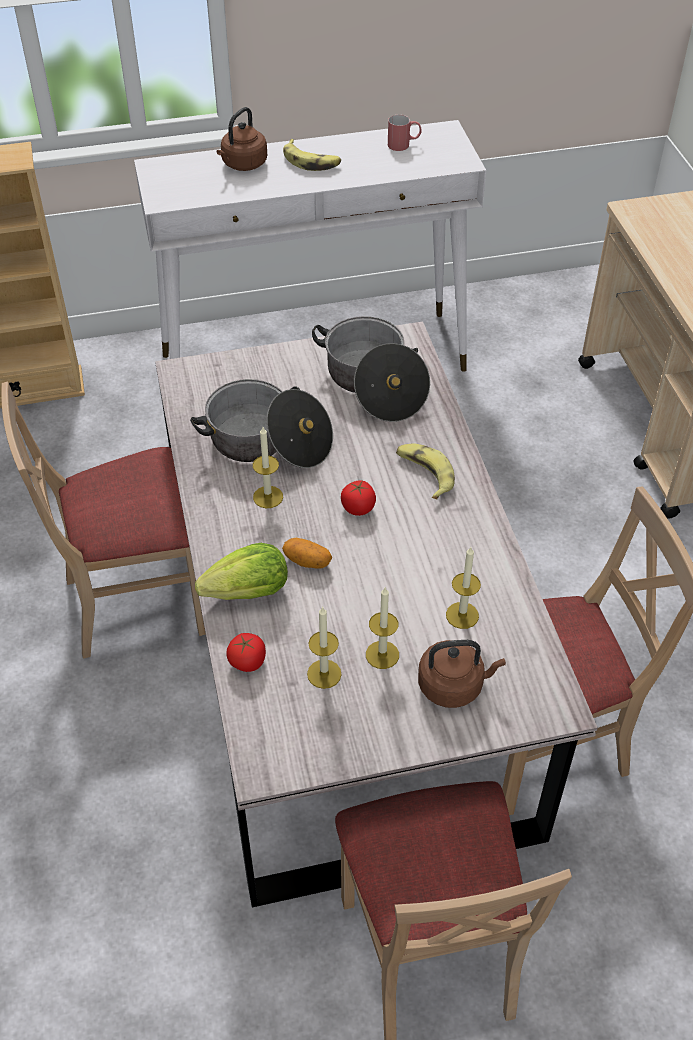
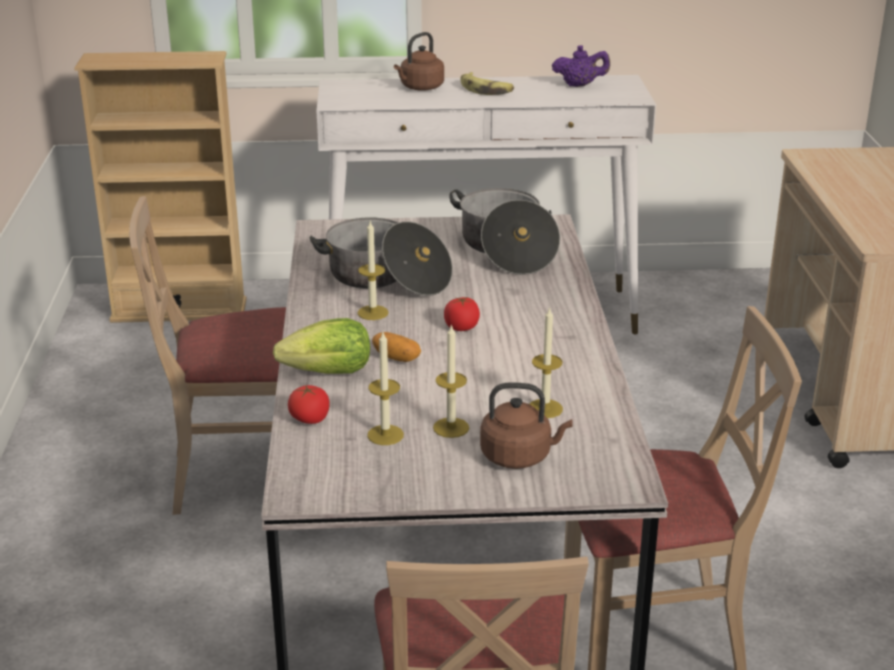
camera: 10 degrees right, 20 degrees down
(404, 145) = (580, 85): red mug -> purple teapot
(424, 474) = (538, 311): banana -> none

